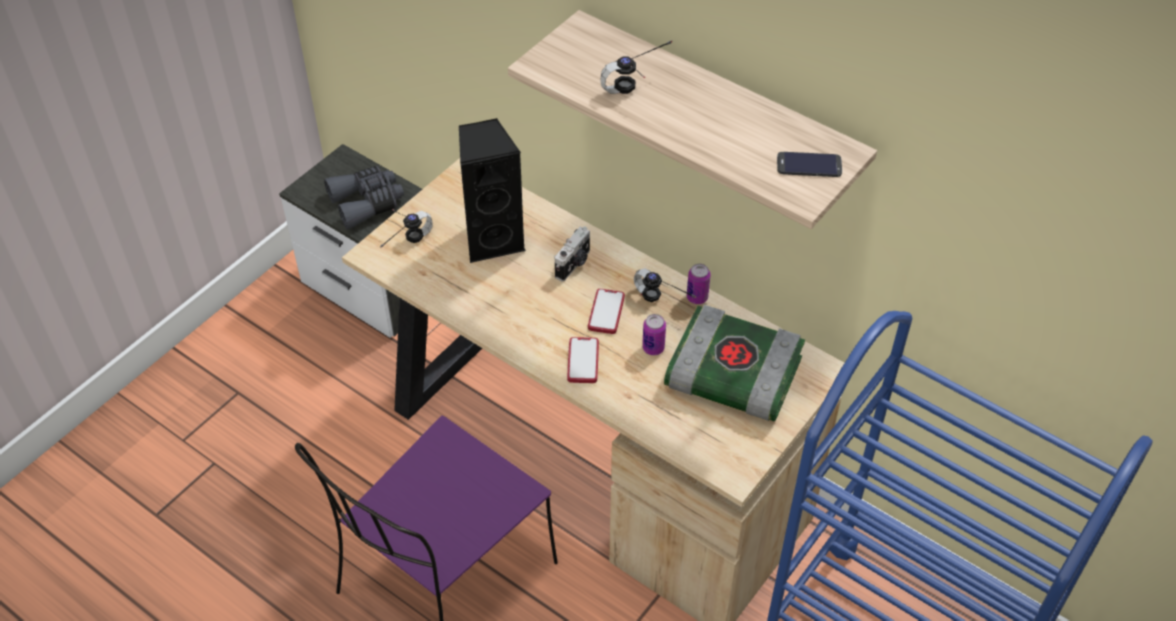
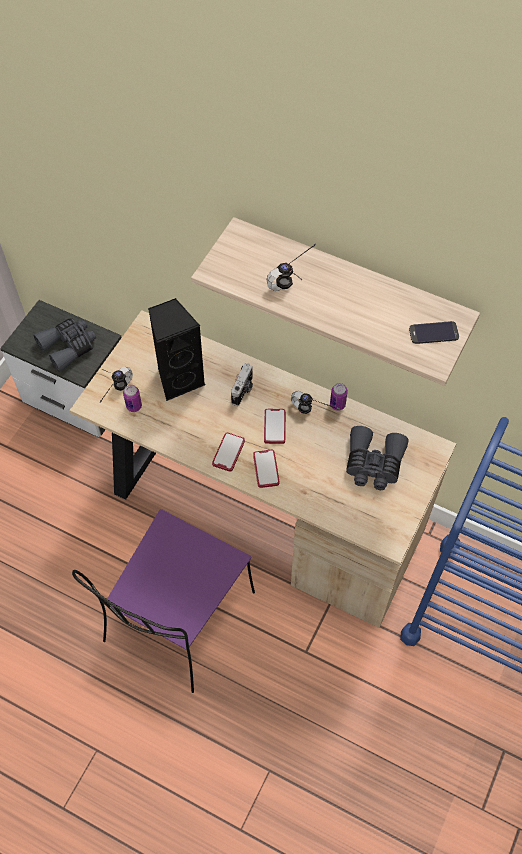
camera: 10 degrees left, 10 degrees up
(537, 334) = (228, 452): none -> phone
(653, 348) = (314, 450): can -> can (134, 406)
(730, 376) = (373, 464): book -> grey binoculars

